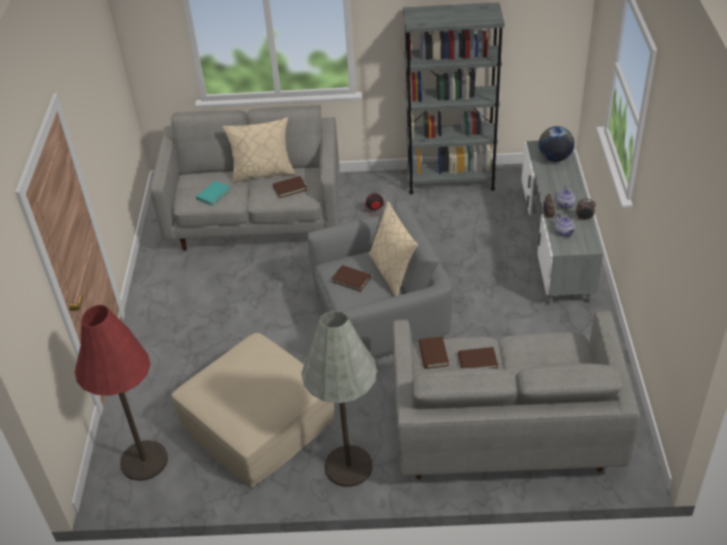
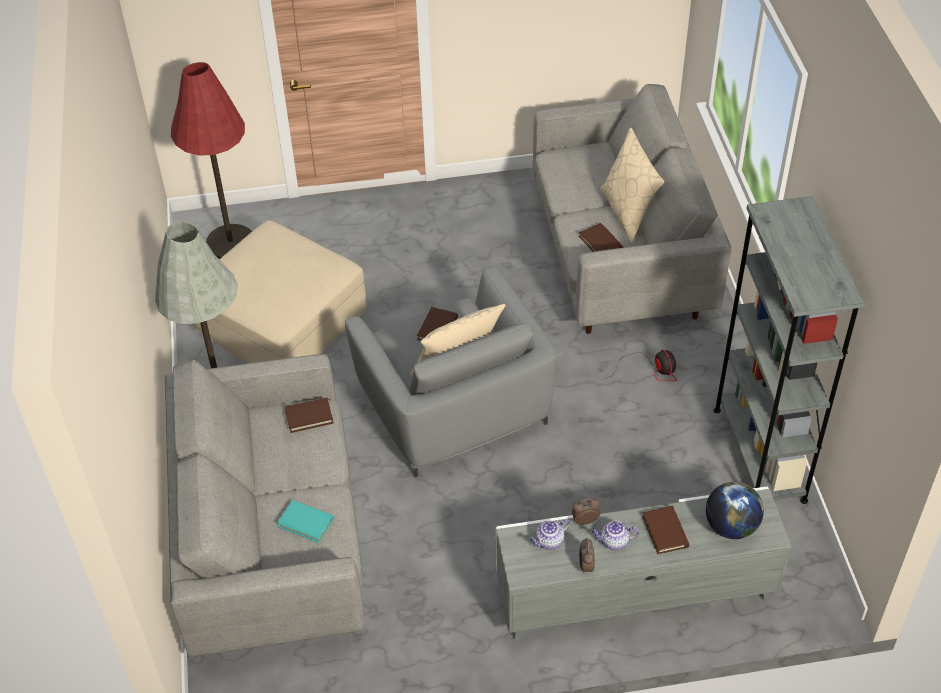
camera: 80 degrees right, 5 degrees up
(213, 195) = (573, 177): turquoise book -> turquoise book (306, 523)
(477, 361) = (299, 460): brown book -> brown book (665, 532)

